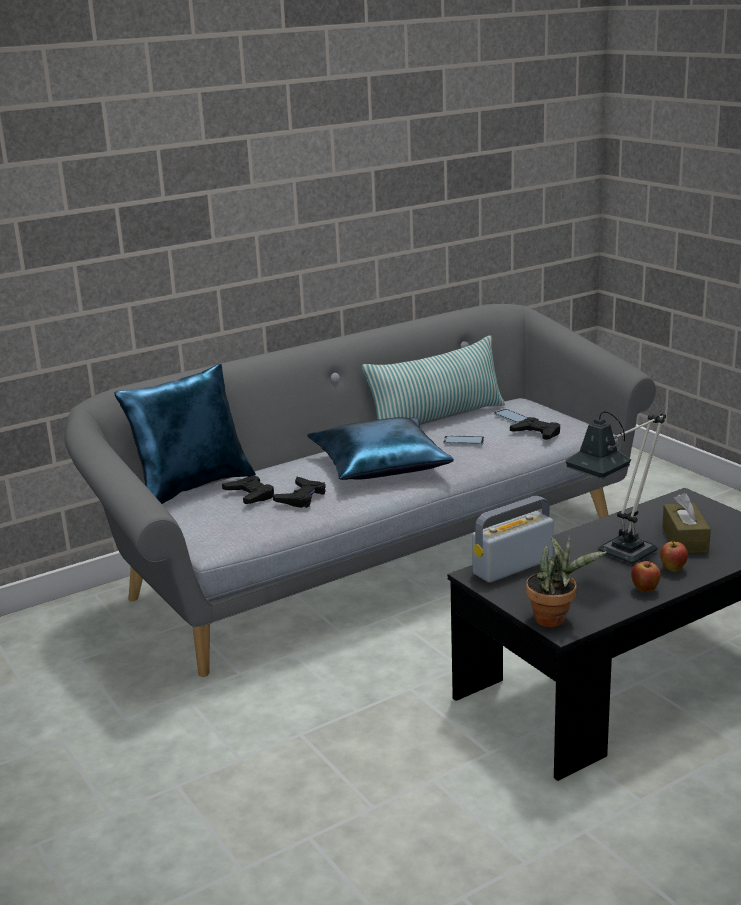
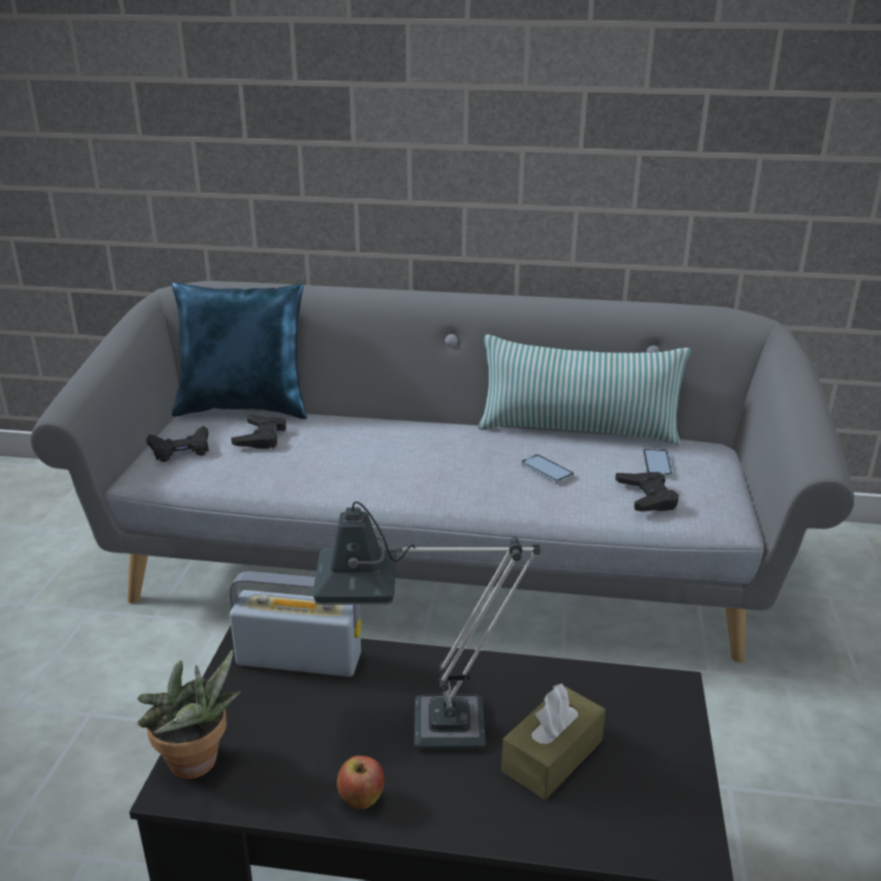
camera: 40 degrees right, 5 degrees up
(301, 497) = (290, 460): black game controller -> black game controller (180, 449)
(379, 464) = (418, 458): blue pillow -> none
(673, 569) = (451, 793): apple -> none

